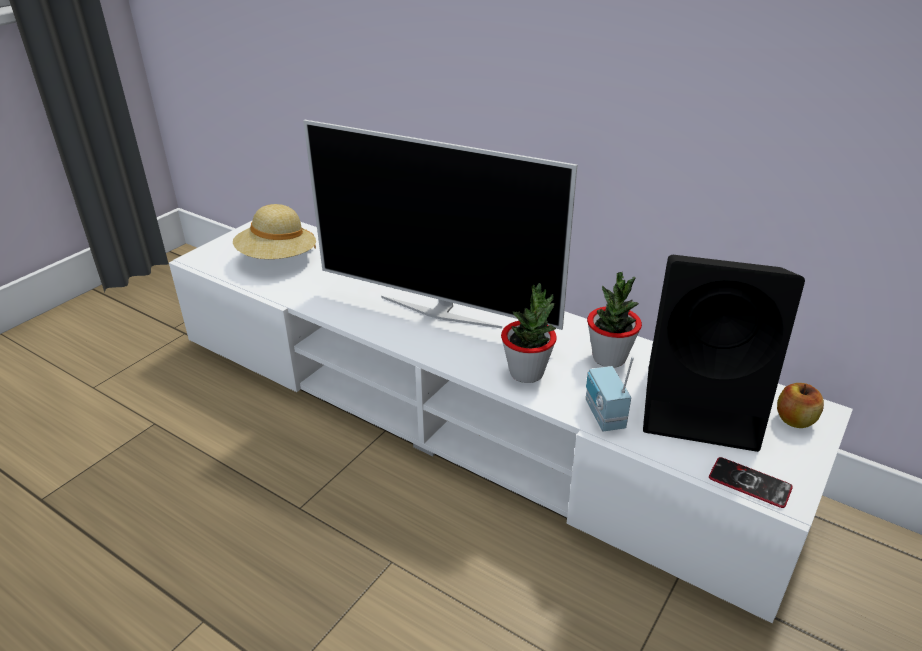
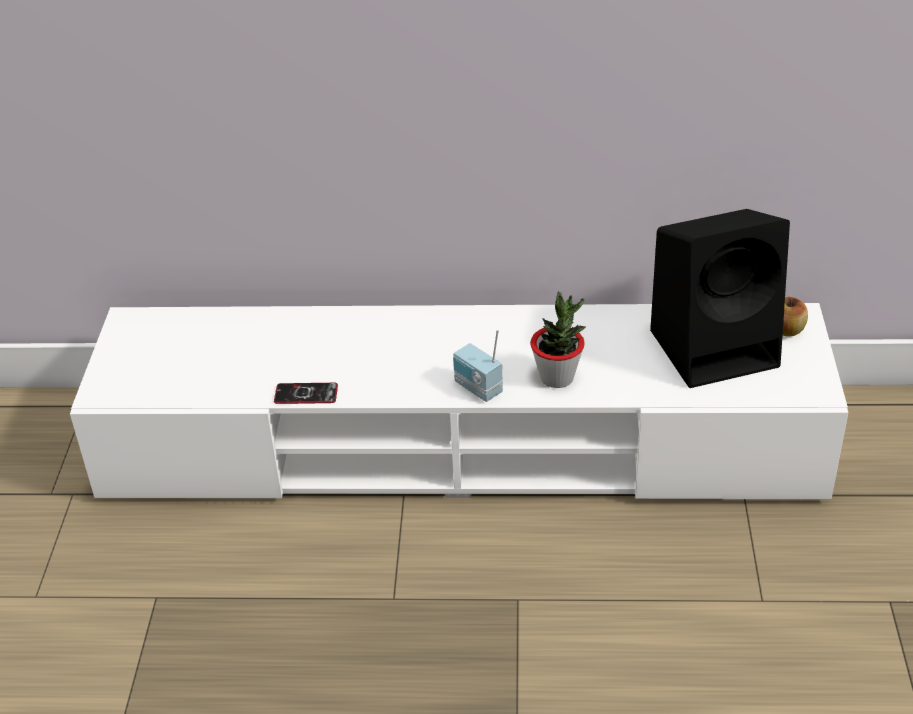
camera: 30 degrees left, 5 degrees up
(277, 259) = (193, 361): beige hat -> none
(441, 311) = (425, 350): television -> none
(603, 415) = (648, 388): radio -> radio (477, 389)
(609, 358) = (612, 335): potted plant -> none
(749, 483) = (790, 394): phone -> phone (306, 394)

